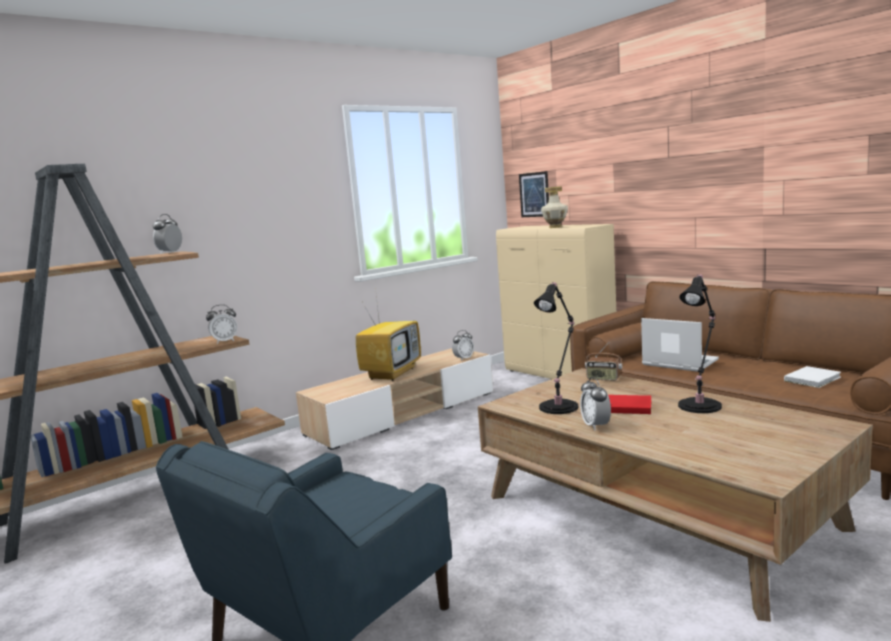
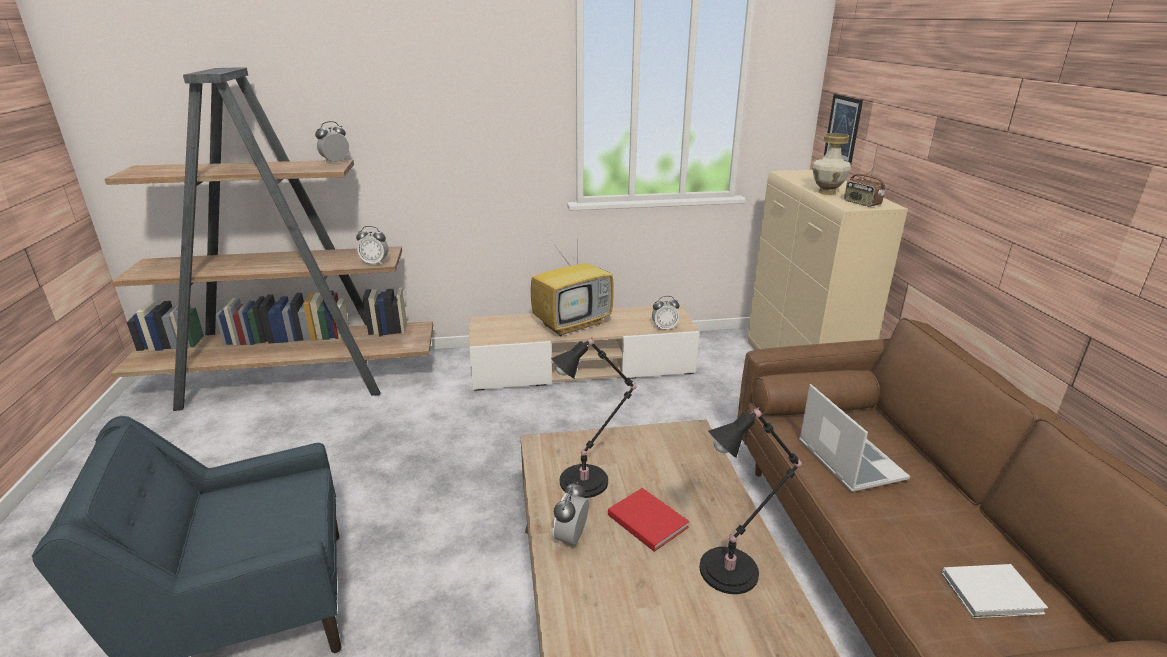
camera: 30 degrees right, 15 degrees up
(603, 379) = (698, 453): radio -> radio (861, 203)

